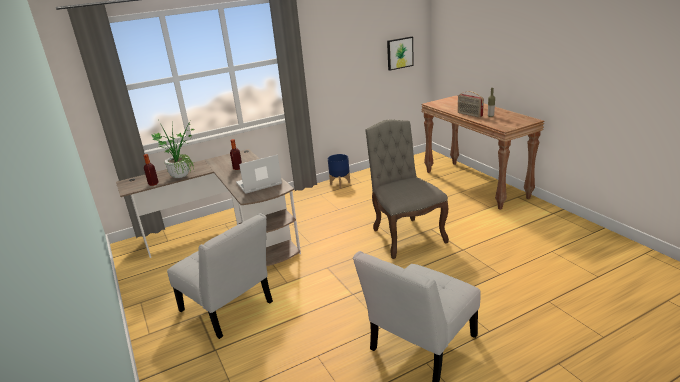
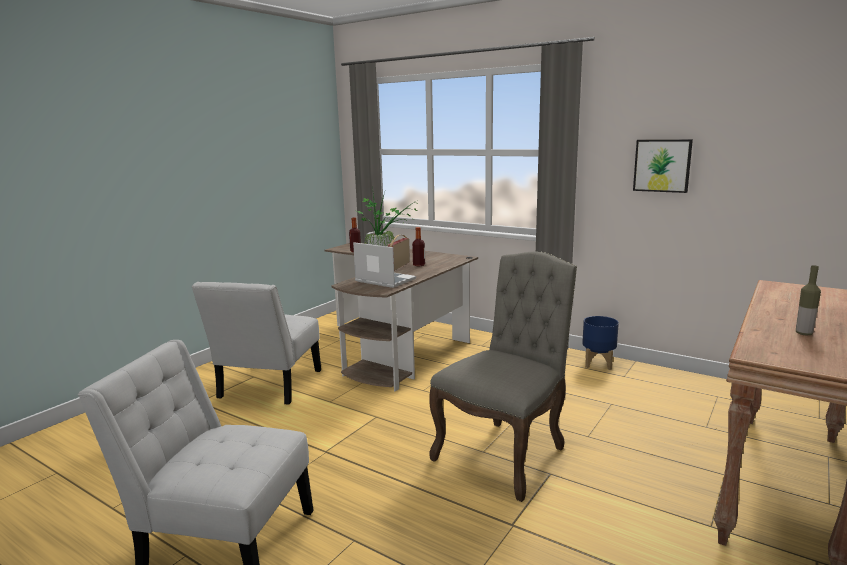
camera: 60 degrees right, 10 degrees down
(399, 53) = (790, 182): picture -> picture (662, 165)
(469, 114) = (773, 317): radio -> radio (398, 266)

